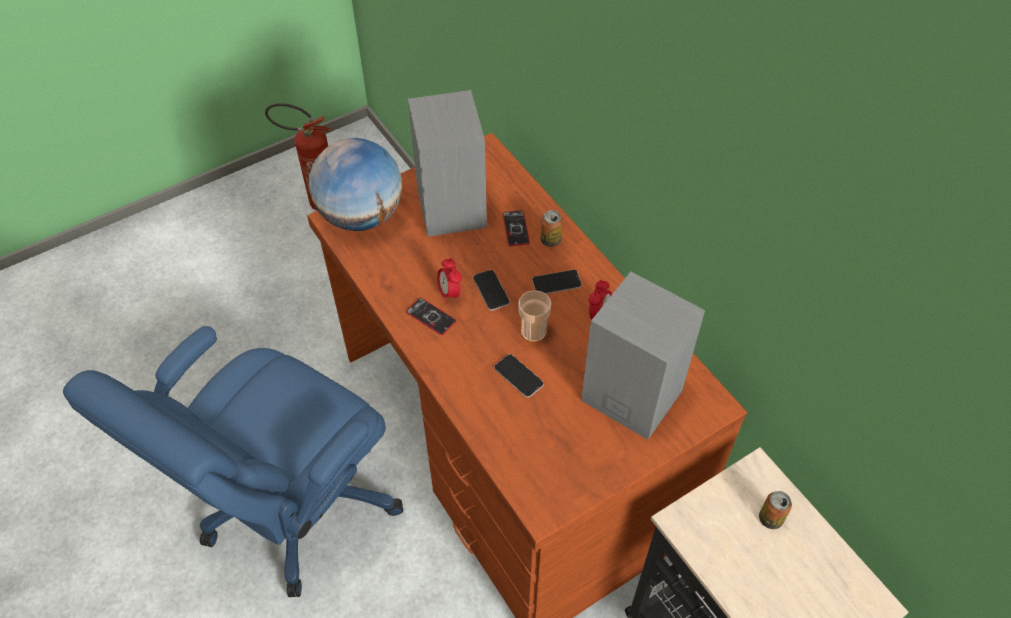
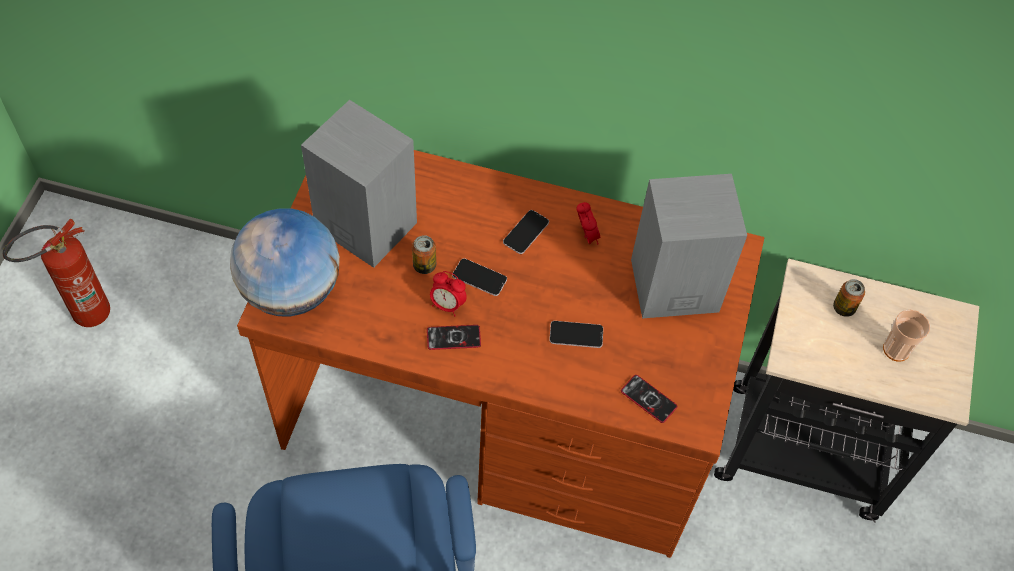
camera: 45 degrees left, 5 degrees up
(516, 228) = (443, 207): phone -> phone (648, 399)
(533, 332) = (550, 289): cup -> cup (896, 349)
(550, 240) = (483, 197): can -> can (424, 265)

